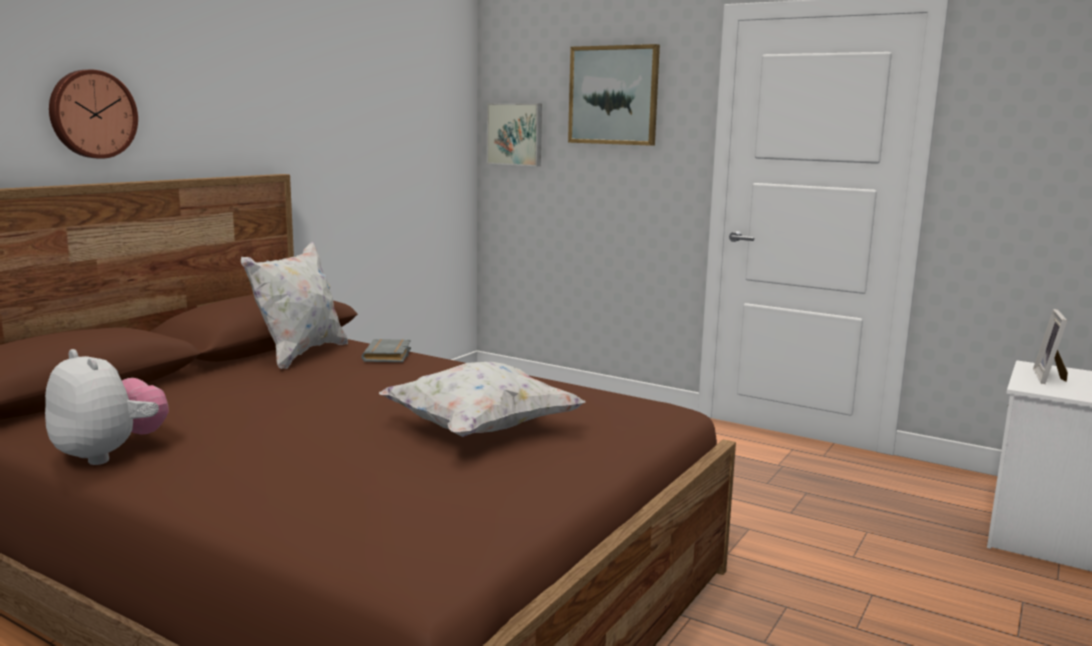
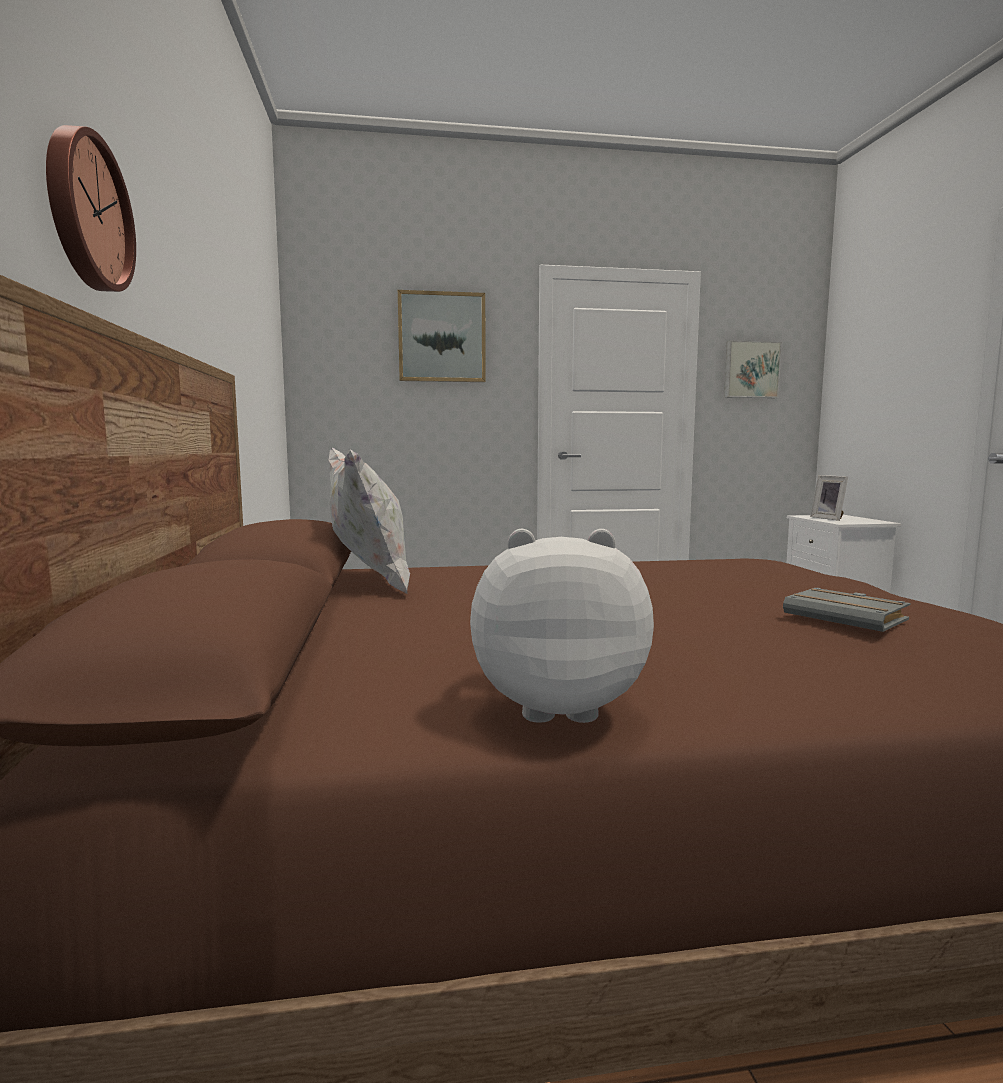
camera: 40 degrees left, 5 degrees down
(389, 356) = (458, 569): grey book -> grey book (848, 617)
(480, 430) = (743, 592): white pillow -> none
(515, 134) = (334, 374): picture -> picture (751, 370)

